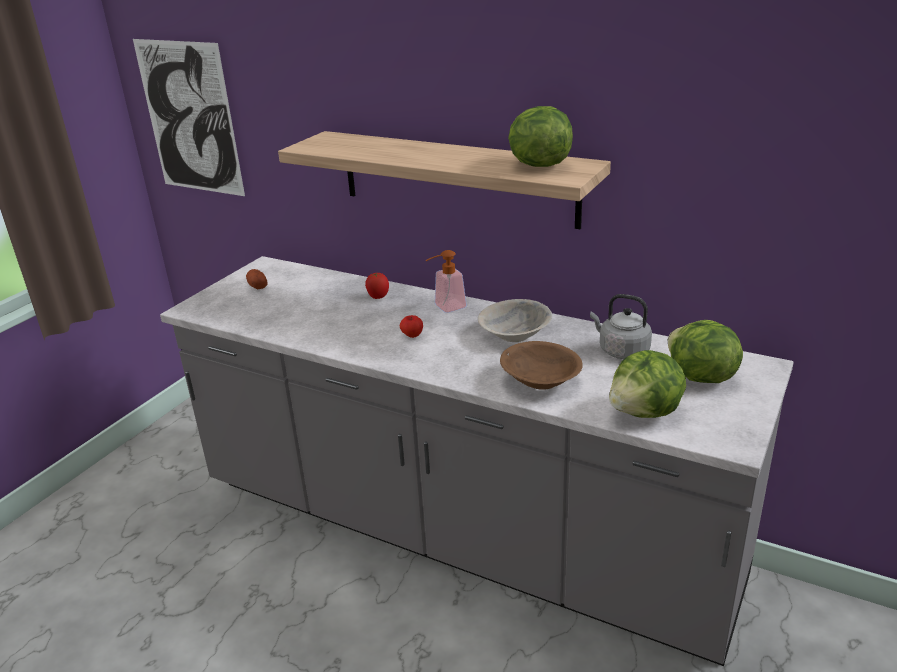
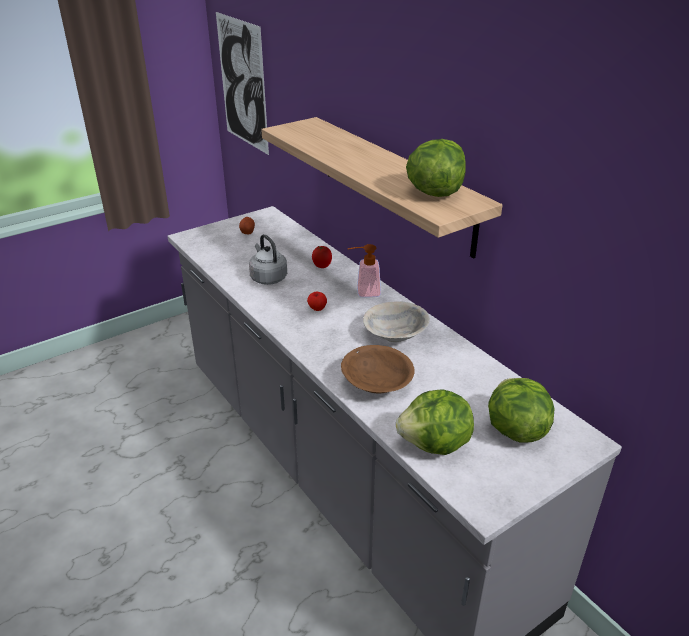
camera: 25 degrees right, 5 degrees up
(621, 351) = (469, 379): grey kettle -> grey kettle (268, 277)

